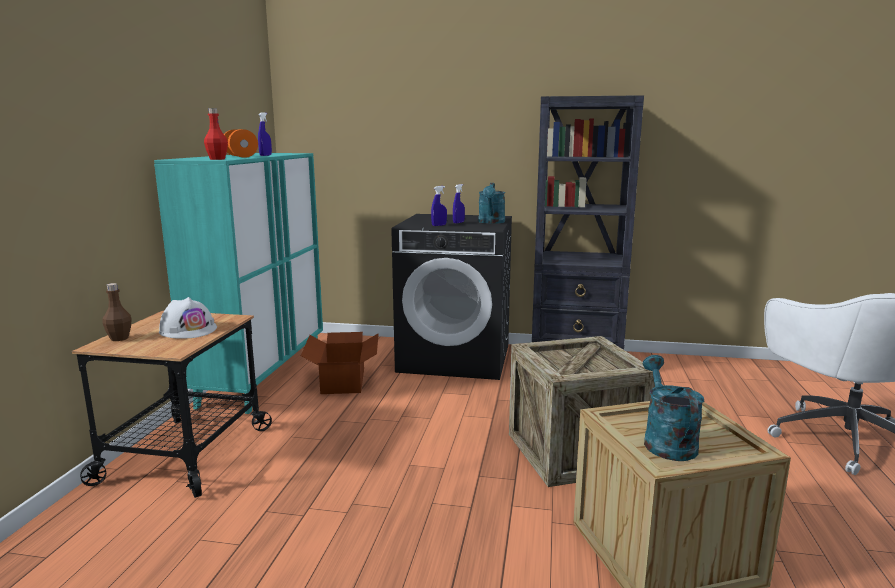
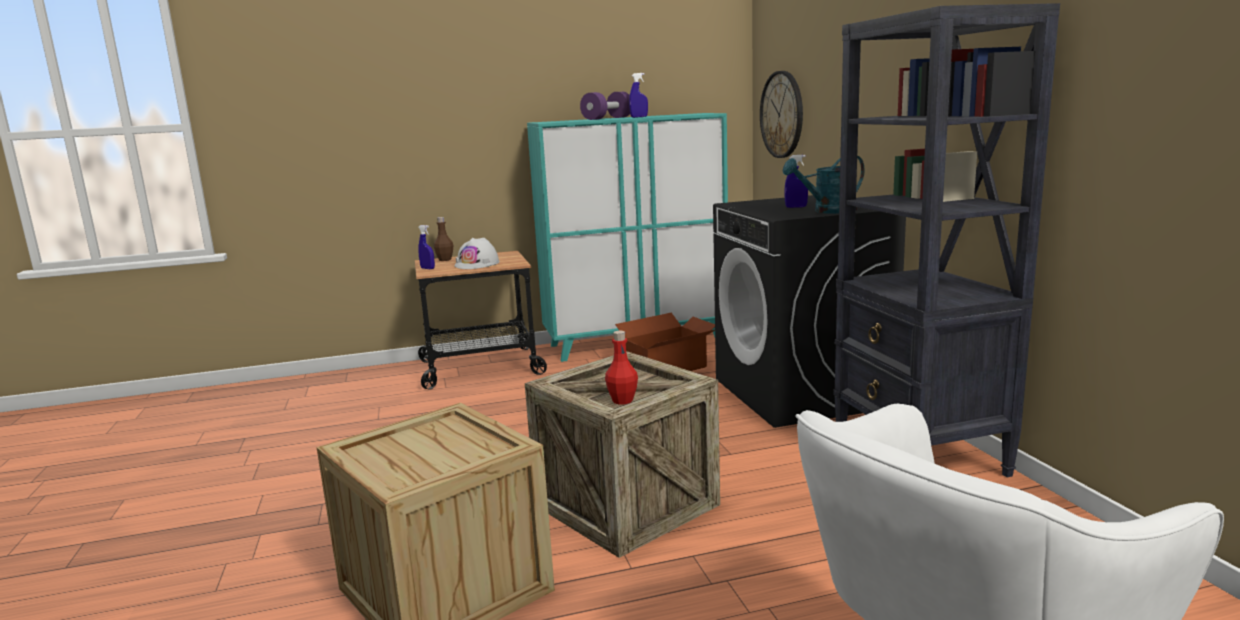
camera: 65 degrees right, 0 degrees up
(217, 159) = (550, 122): red bottle -> red bottle (622, 400)
(240, 156) = (607, 118): orange dumbbell -> purple dumbbell
(334, 155) = (782, 114): none -> wall clock
(439, 225) = (759, 207): blue spray bottle -> blue spray bottle (427, 268)
(666, 441) = (409, 446): turquoise watering can -> none

